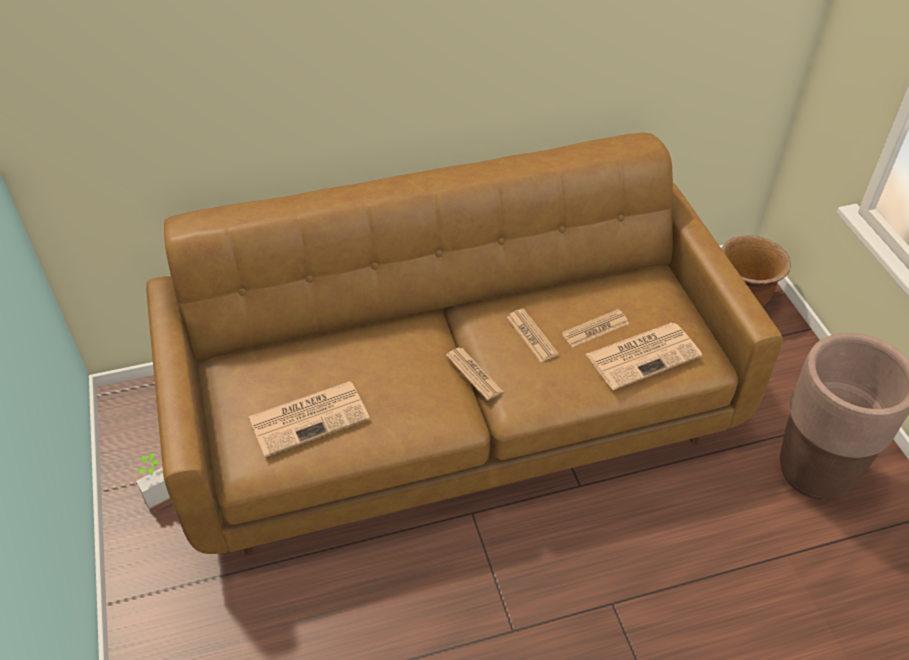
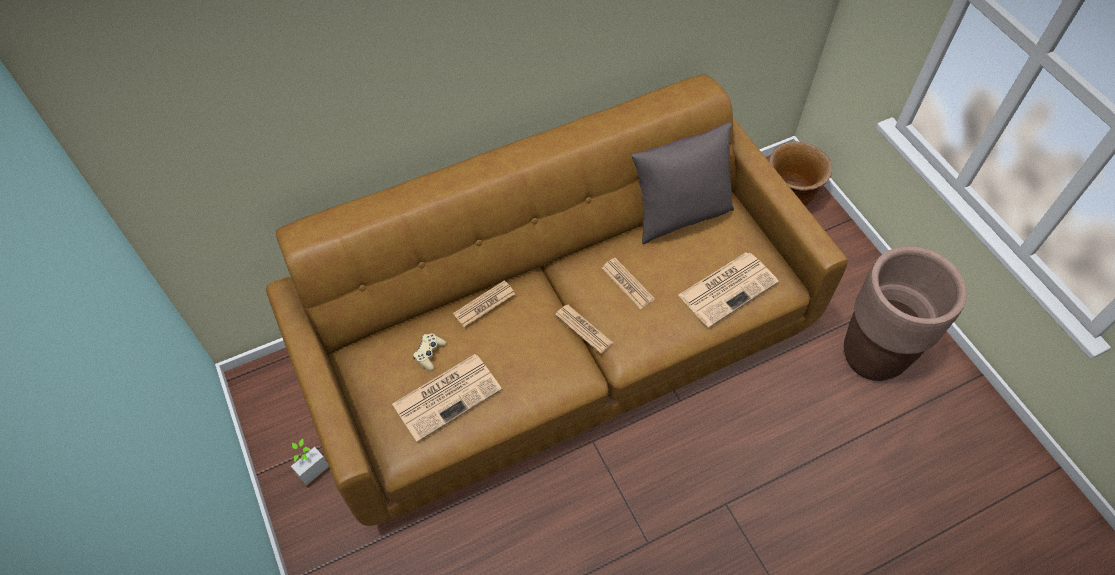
camera: 10 degrees left, 10 degrees up
(301, 374) = (429, 354): none -> beige game controller
(595, 329) = (681, 268): newspaper -> newspaper (484, 304)
(603, 279) = (679, 215): none -> grey pillow

